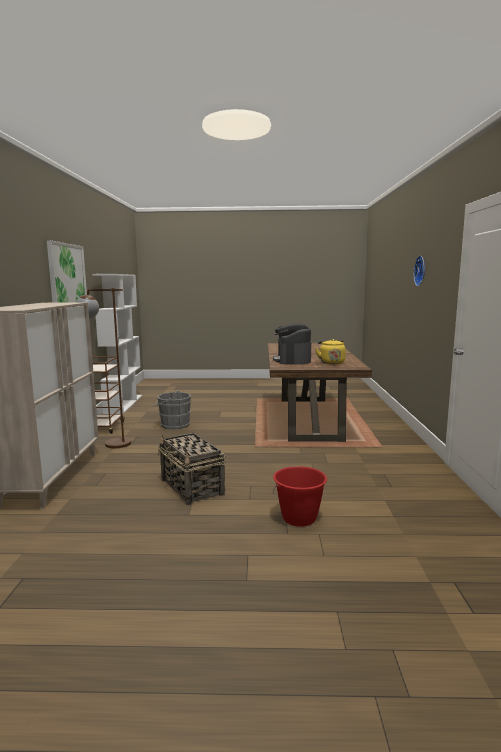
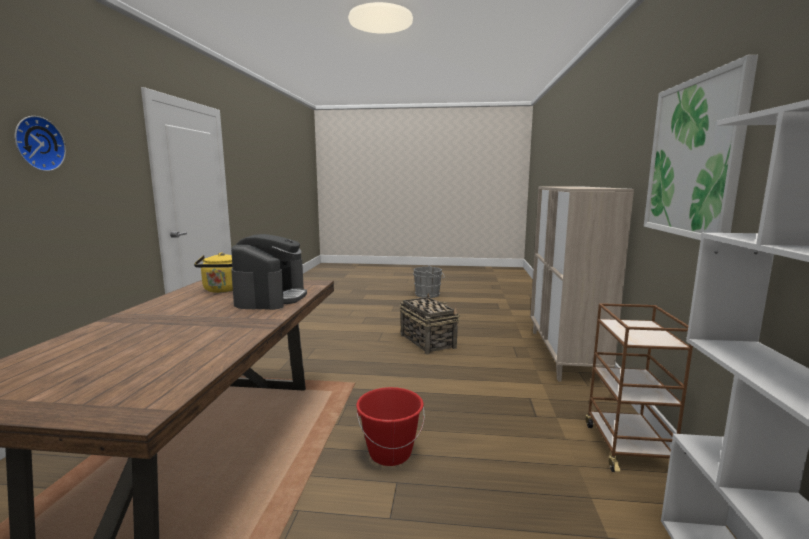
camera: 175 degrees left, 0 degrees up
(109, 443) = (563, 401): brown floor lamp -> none
(173, 425) = (490, 449): grey bucket -> grey bucket (429, 295)
(299, 518) = (354, 322): red bucket -> red bucket (390, 453)

